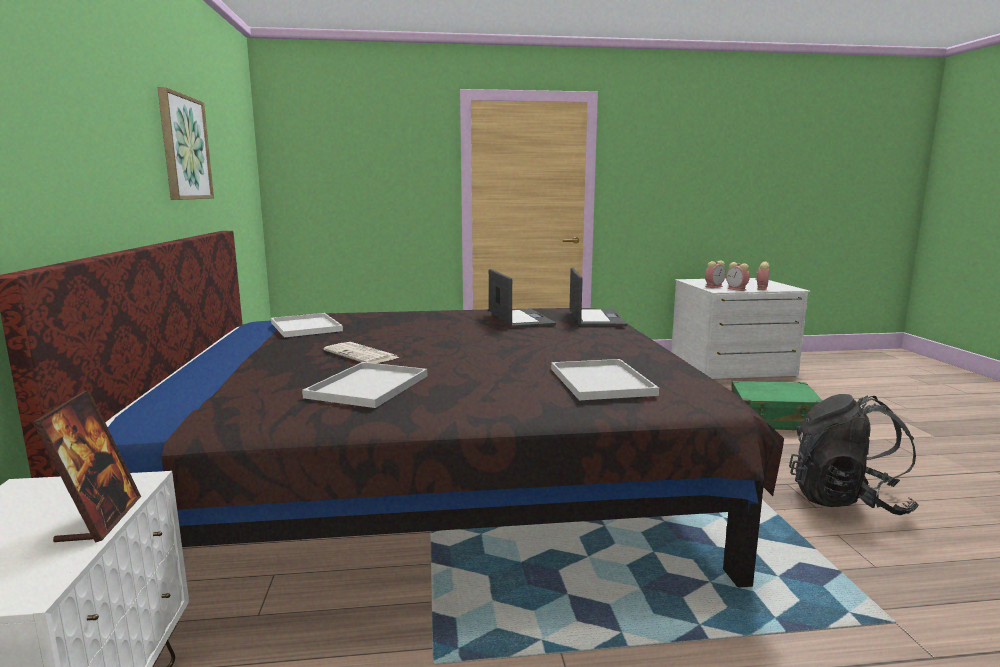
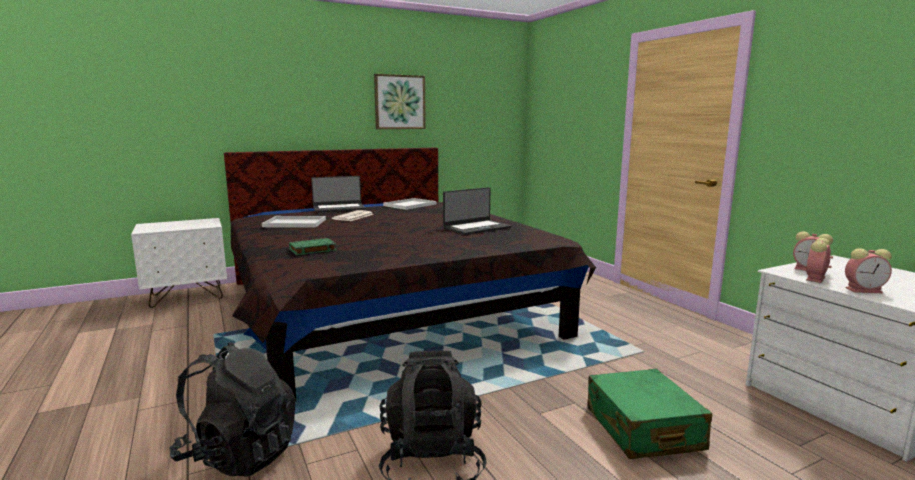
camera: 70 degrees right, 0 degrees up
(100, 520) = (183, 228): picture frame -> none
(595, 318) = (506, 240): laptop -> laptop (339, 208)
(603, 382) = (312, 250): white tray -> green book
(875, 614) = (239, 454): none -> black backpack

